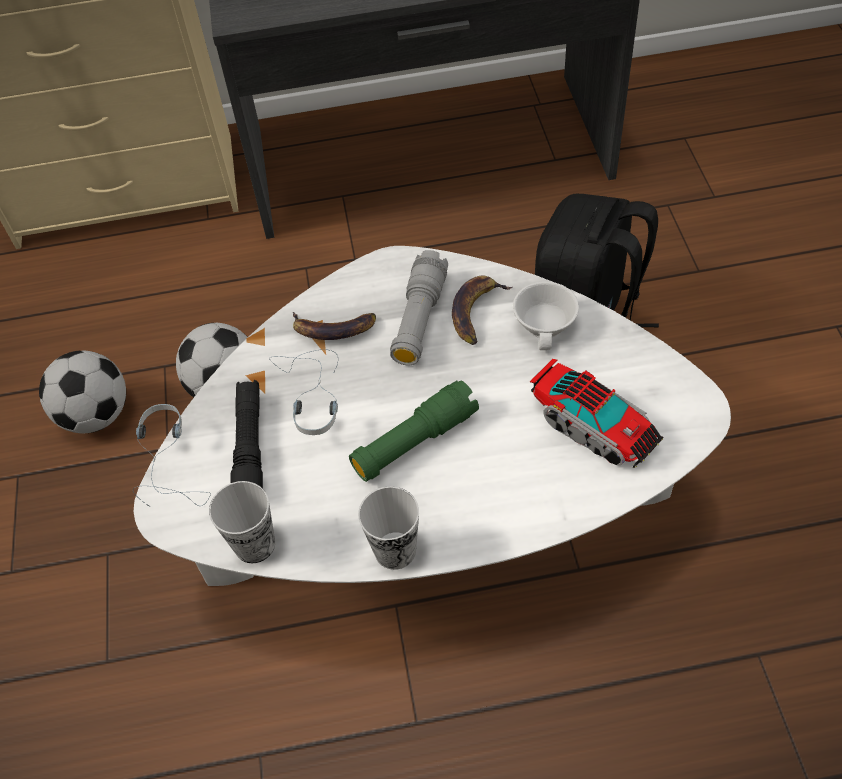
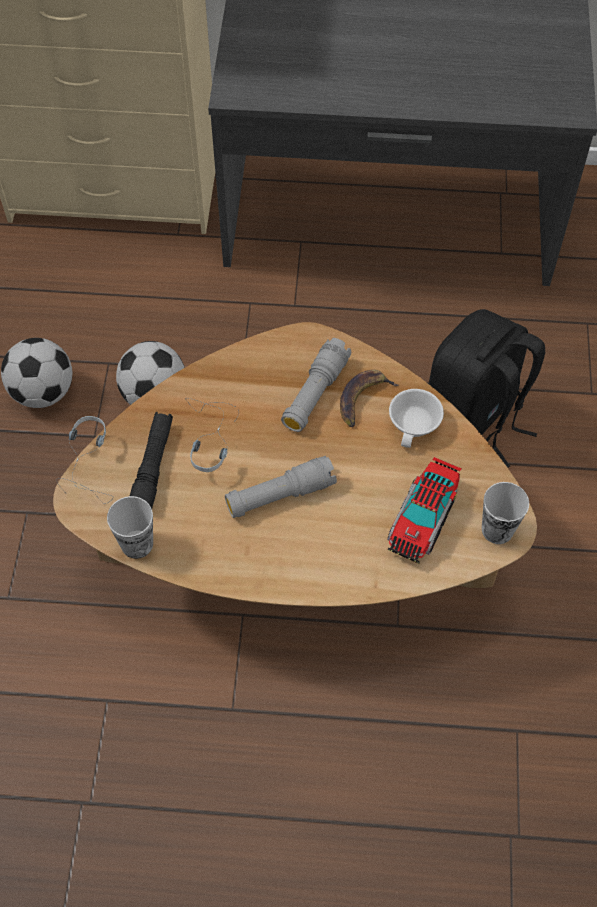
camera: 10 degrees right, 5 degrees up
(332, 330) = (243, 385): banana -> none
(395, 550) = (240, 576): cup -> cup (497, 529)
(414, 441) = (280, 495): green flashlight -> grey flashlight
(435, 508) = (297, 544): white coffee table -> brown coffee table
(592, 426) = (422, 519): toy truck -> toy truck turned 60 degrees clockwise

